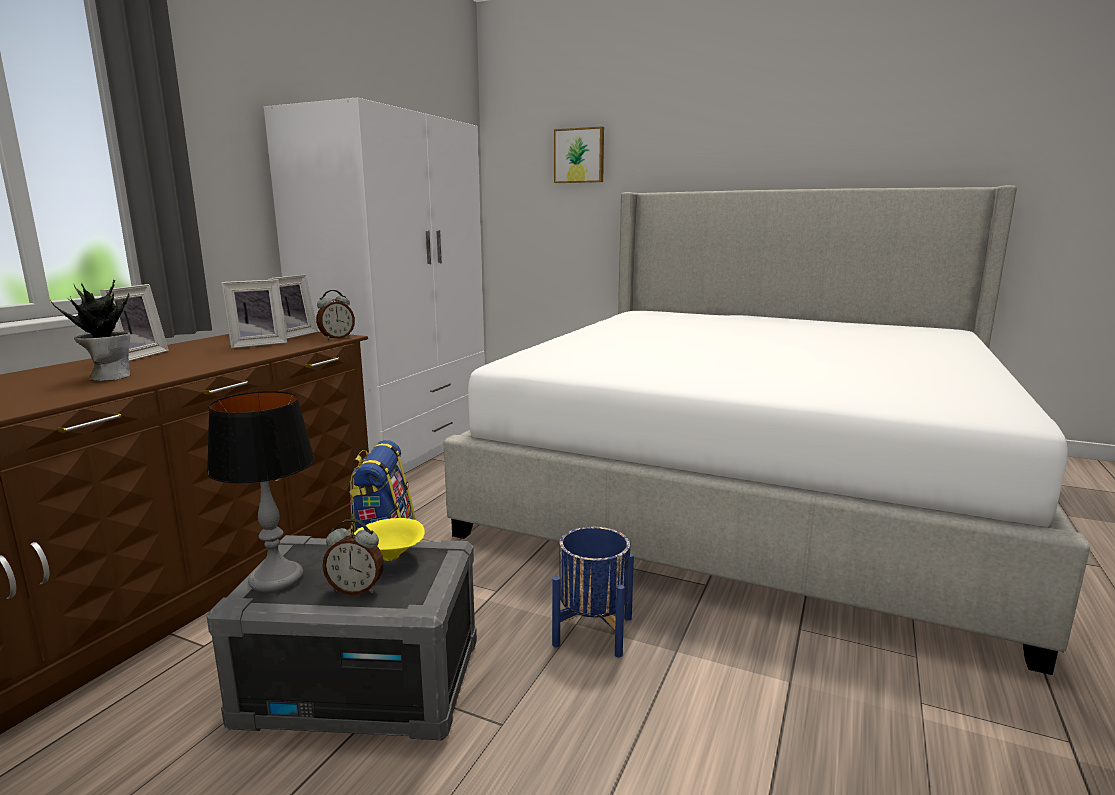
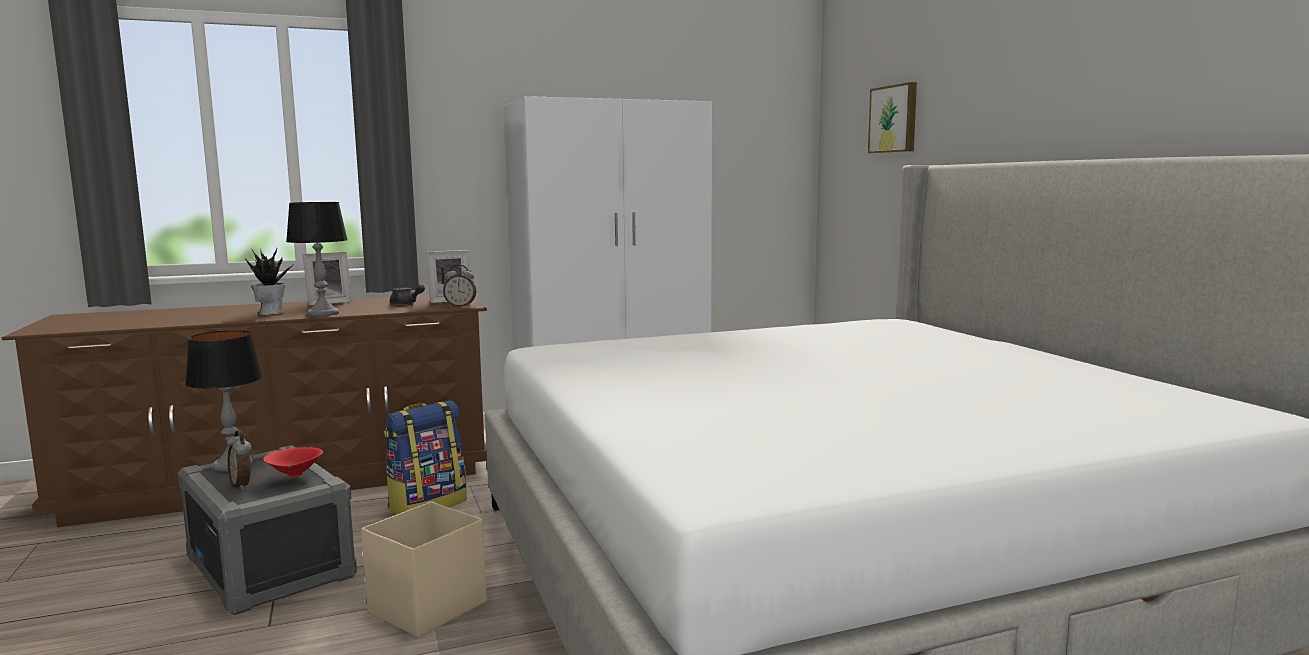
camera: 45 degrees right, 5 degrees down
(203, 366) = (323, 314): none -> table lamp
(257, 344) = (406, 304): picture frame -> grey teapot
(391, 557) = (294, 475): yellow bowl -> red bowl
(593, 631) = (426, 608): blue planter -> beige storage box

